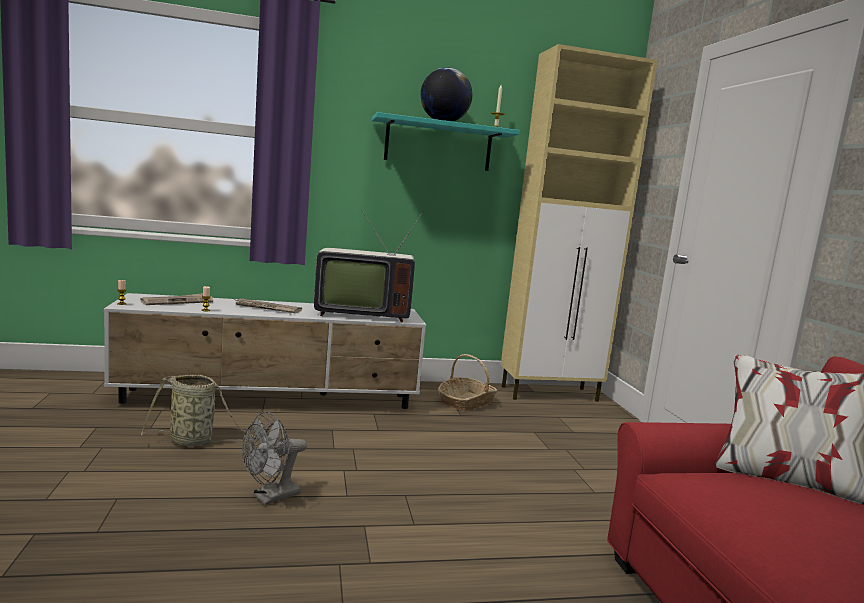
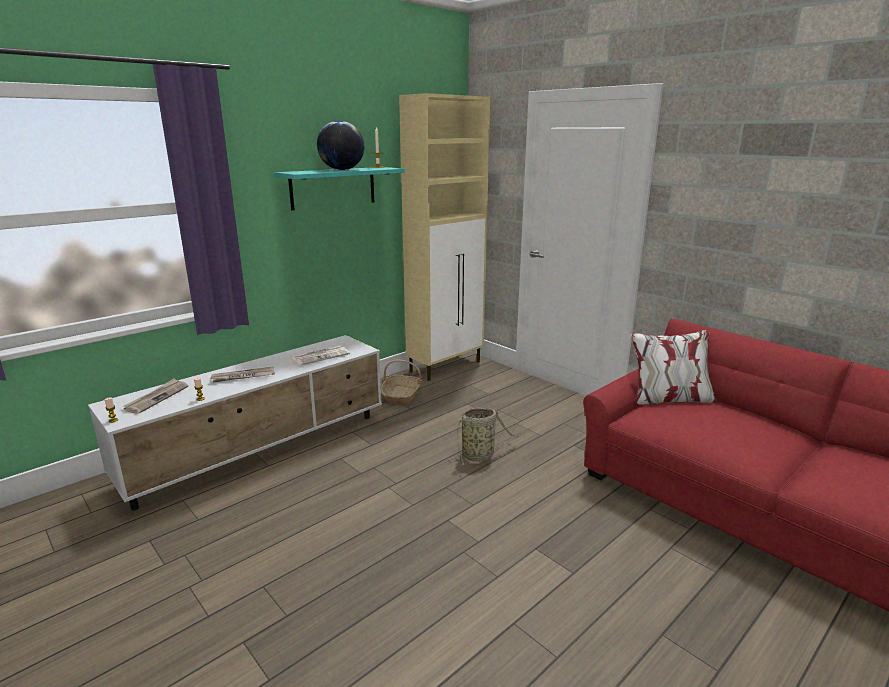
camera: 30 degrees left, 10 degrees up
(194, 441) = (253, 514): basket -> basket (480, 455)
(270, 497) = (368, 530): grey fan -> none
(361, 314) = (321, 356): television -> newspaper

